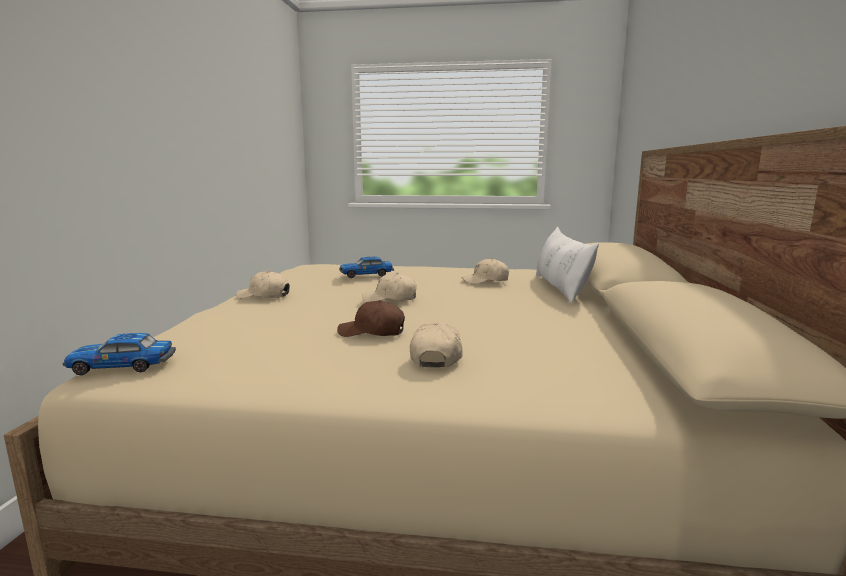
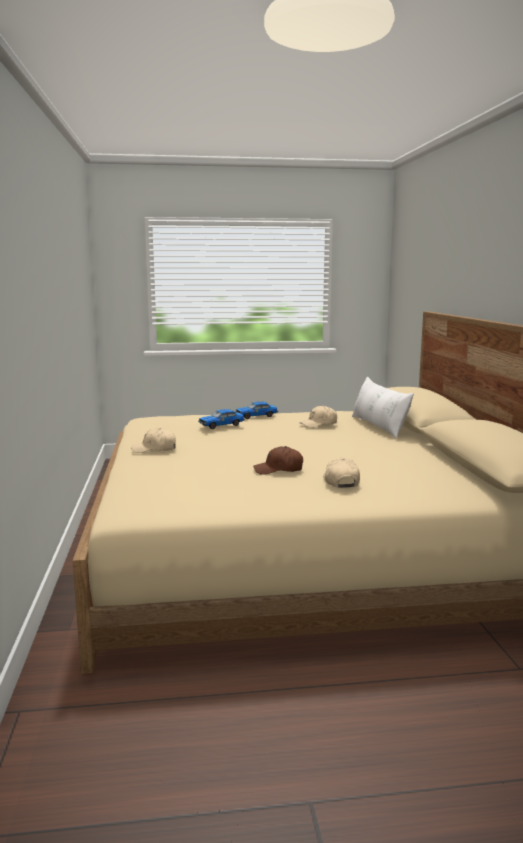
camera: 15 degrees left, 0 degrees up
(123, 366) = (135, 506): toy car -> toy car (256, 416)
(390, 299) = (263, 444): beige cap -> none

